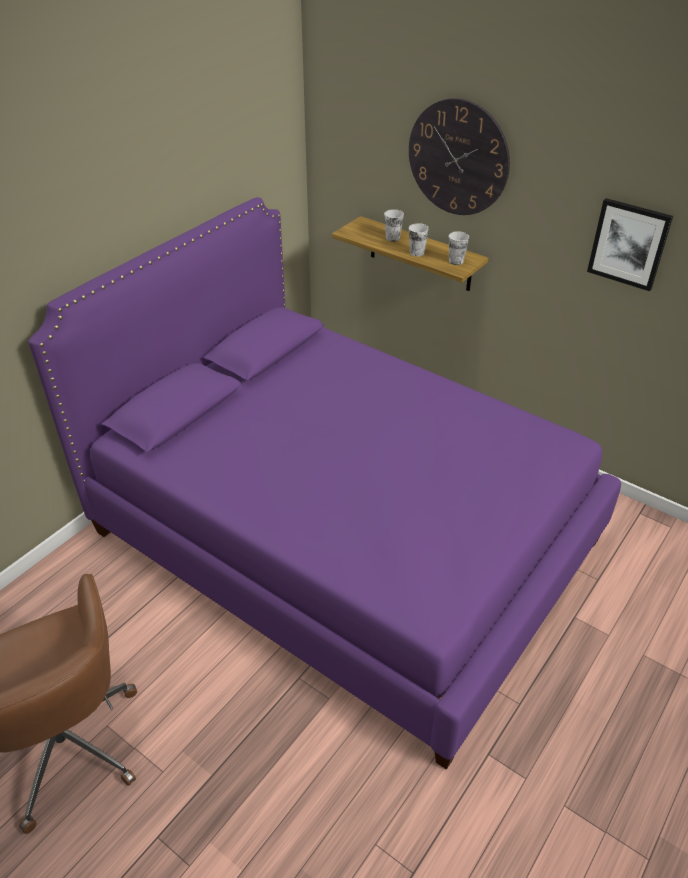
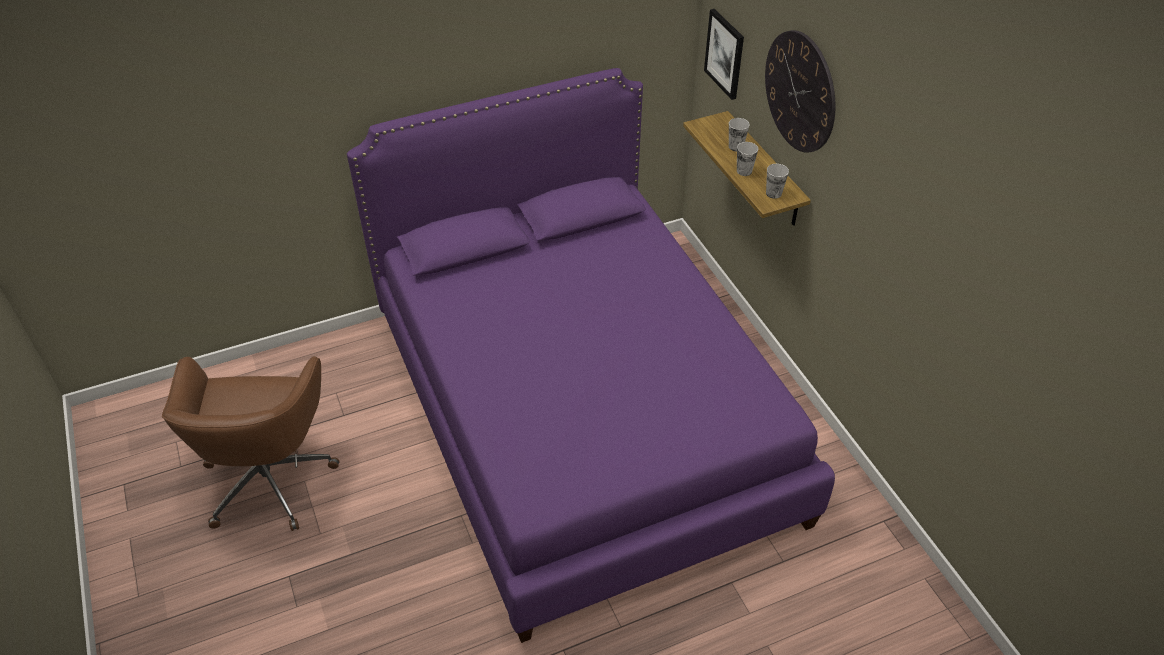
camera: 30 degrees right, 5 degrees up
(629, 244) = (910, 241): picture -> picture (725, 54)

